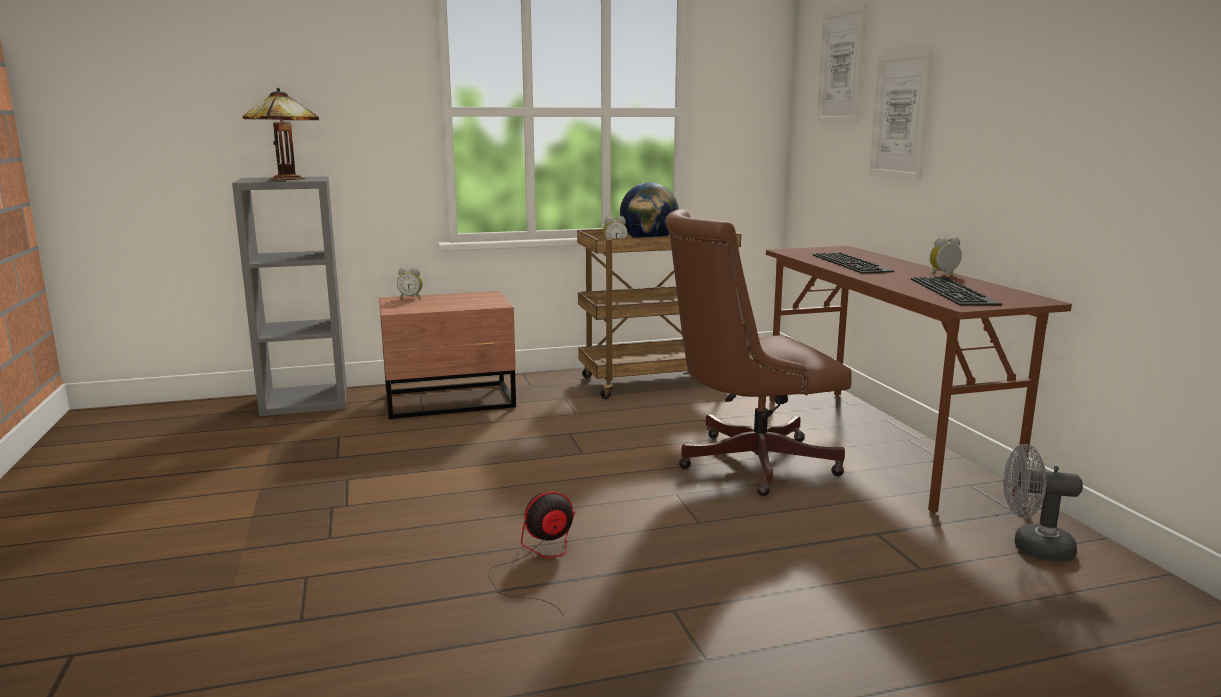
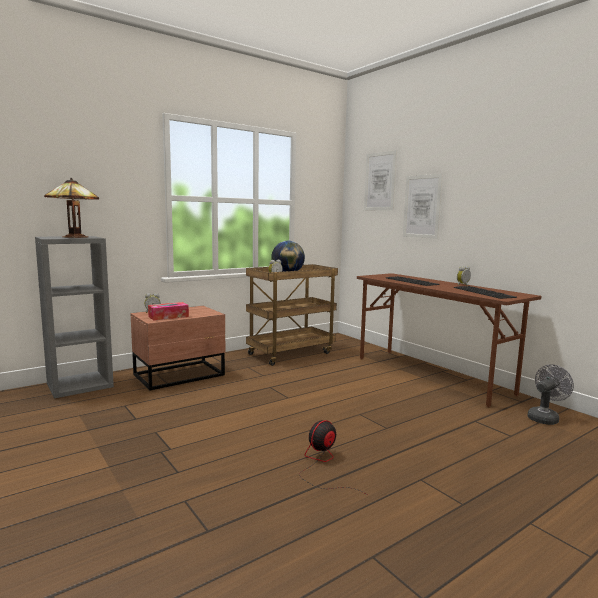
camera: 20 degrees left, 5 degrees down
(423, 306) = (168, 316): none -> tissue box
(746, 463) = (379, 392): brown office chair -> none
(1033, 548) = (545, 417): grey fan -> grey fan turned 150 degrees clockwise

